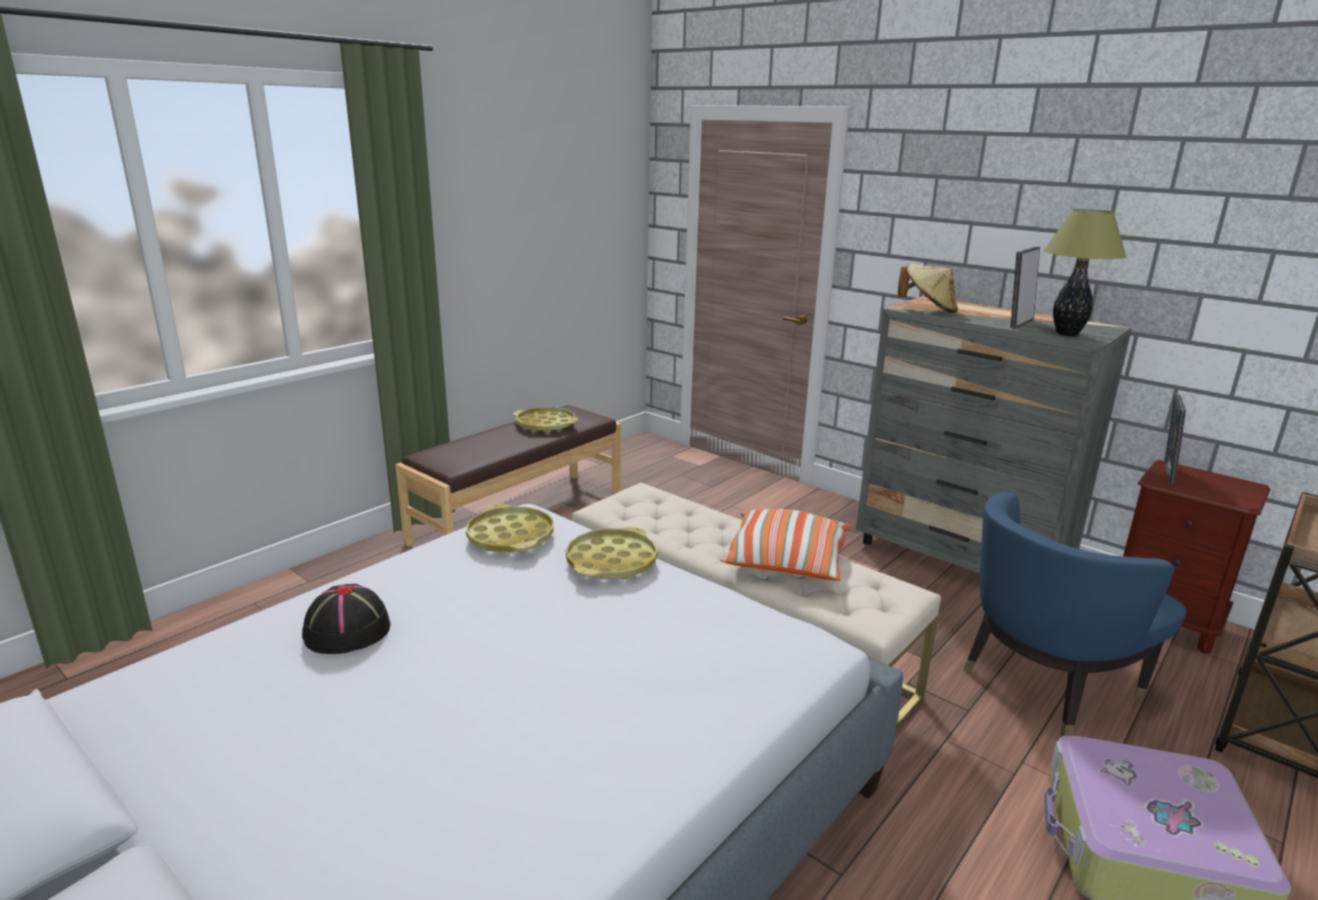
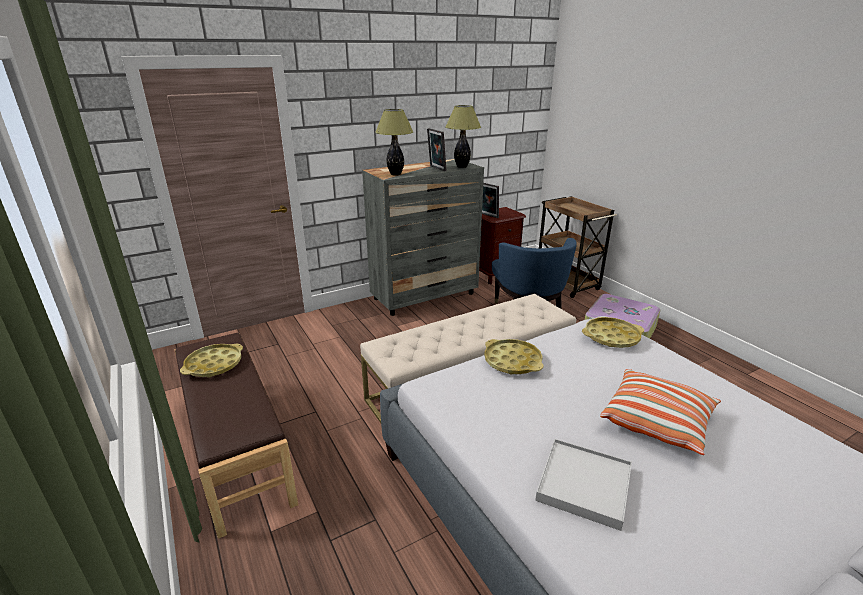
camera: 70 degrees left, 5 degrees up
(346, 631) = (584, 485): black hat -> white tray
(510, 536) = (463, 395): yellow tray -> yellow tray (611, 337)
(786, 563) = (496, 319): pillow -> pillow (657, 422)
(928, 309) = (395, 174): beige hat -> table lamp

